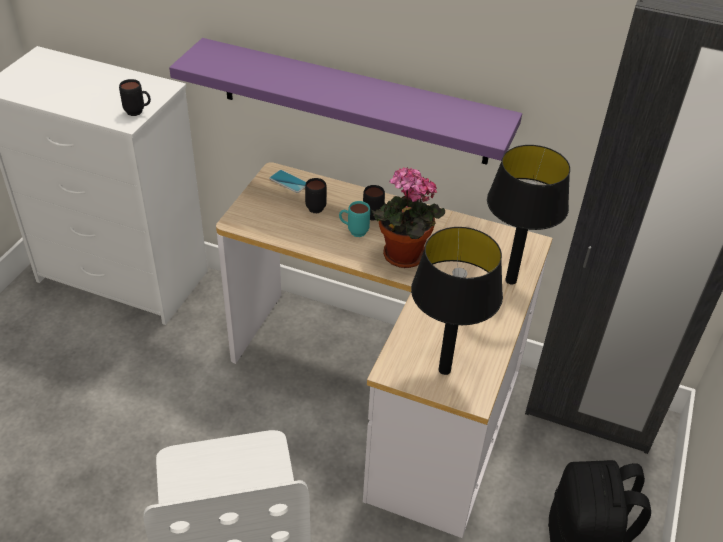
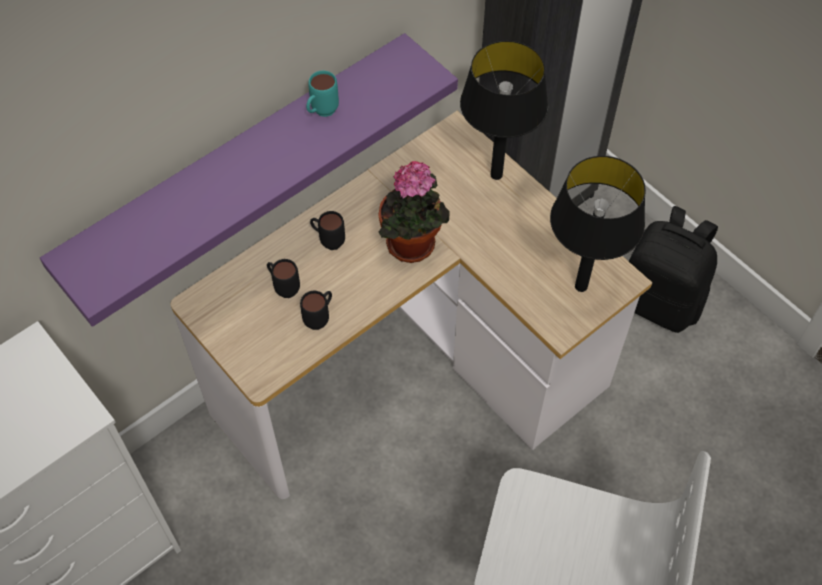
camera: 60 degrees left, 15 degrees up
(138, 113) = (71, 397): black mug -> black mug (320, 318)
(288, 182) = (222, 296): phone -> none
(353, 231) = (347, 271): turquoise mug -> turquoise mug (321, 113)

